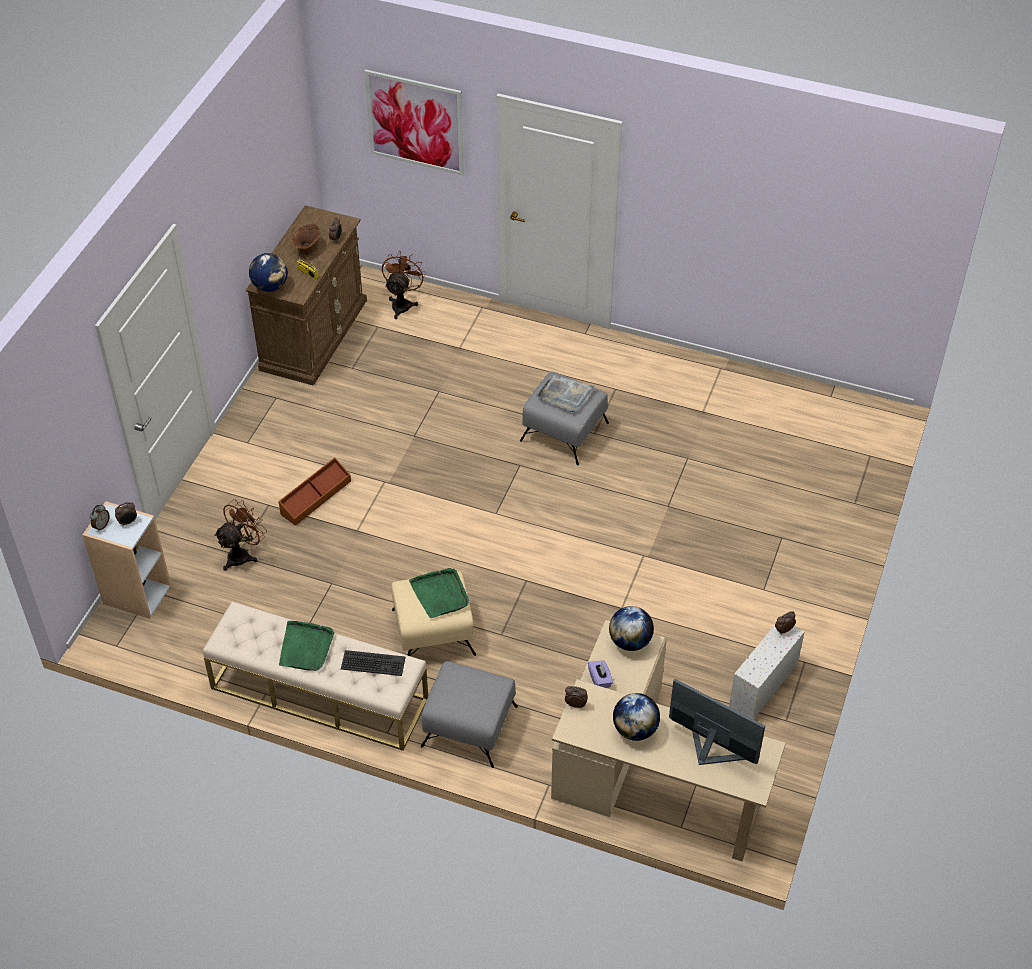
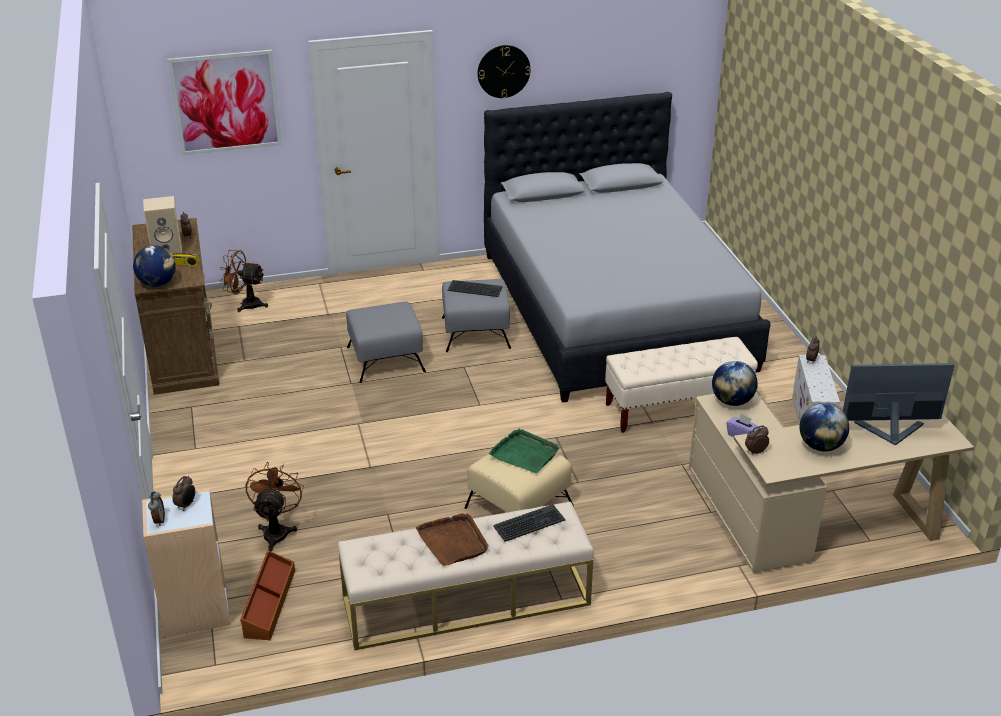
camera: 35 degrees left, 15 degrees down
(306, 648) = (453, 541): green tray -> brown tray
(308, 249) = (167, 249): brown vase -> beige speaker
(315, 497) = (304, 460): brown storage box -> brown storage box (268, 603)
(402, 304) = (246, 304): brown fan -> brown fan turned 60 degrees counterclockwise
(469, 725) = (625, 557): grey ottoman -> grey ottoman (385, 359)
(565, 395) = (474, 289): grey tray -> keyboard
(657, 606) = (677, 408): none -> beige bench
(694, 182) = (503, 71): none -> wall clock
(713, 466) = (613, 309): none -> grey bed

